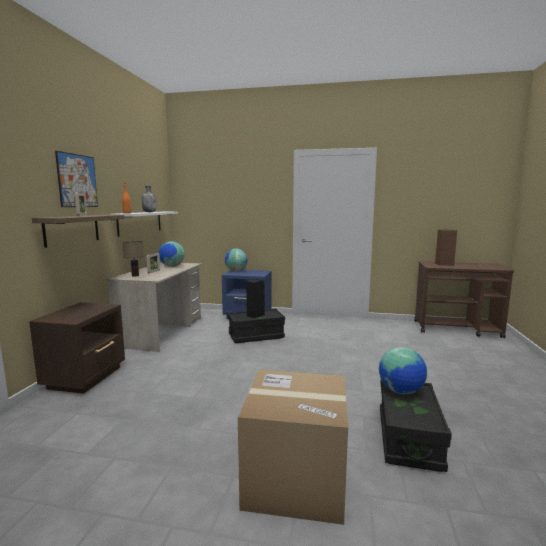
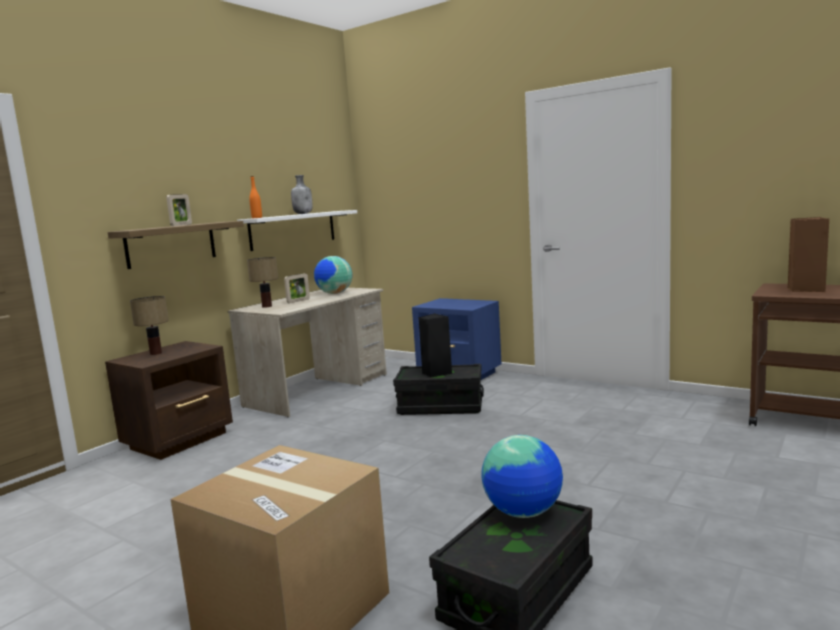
camera: 25 degrees right, 0 degrees up
(69, 312) = (156, 353): none -> table lamp
(77, 181) = (179, 179): picture -> none
(236, 270) = (442, 300): globe -> none

